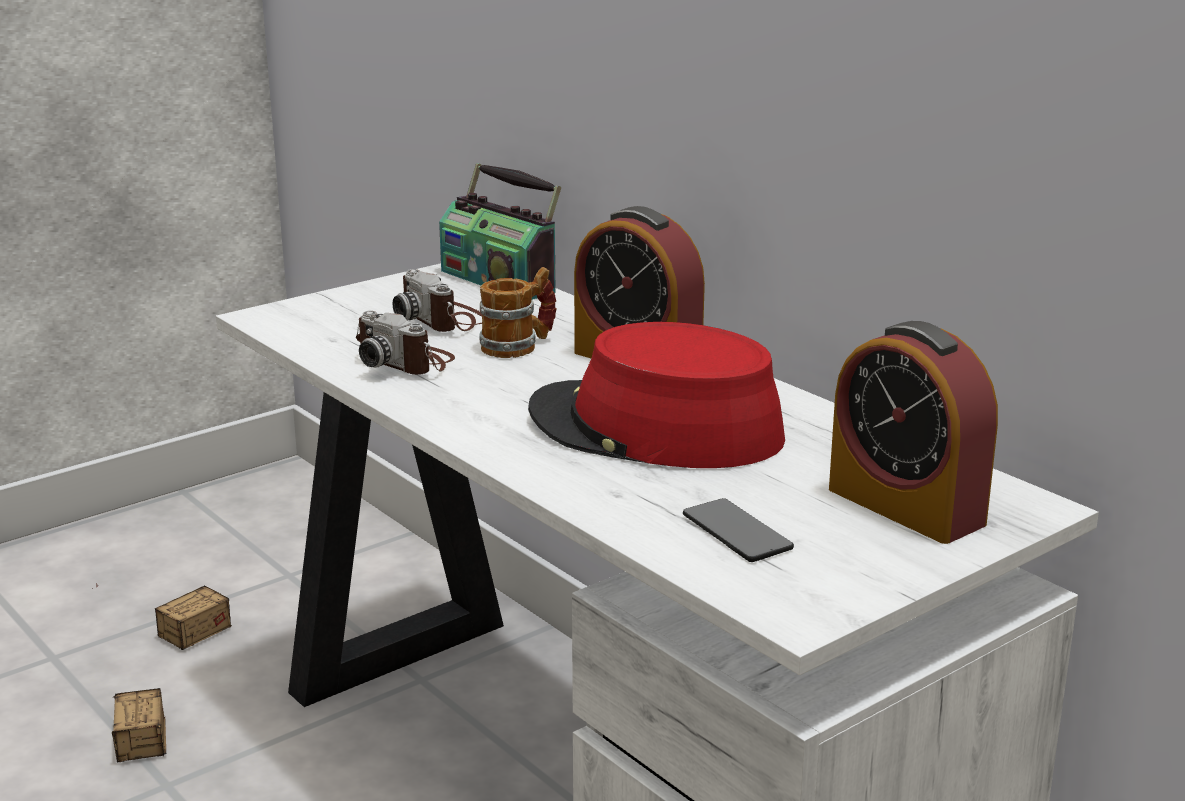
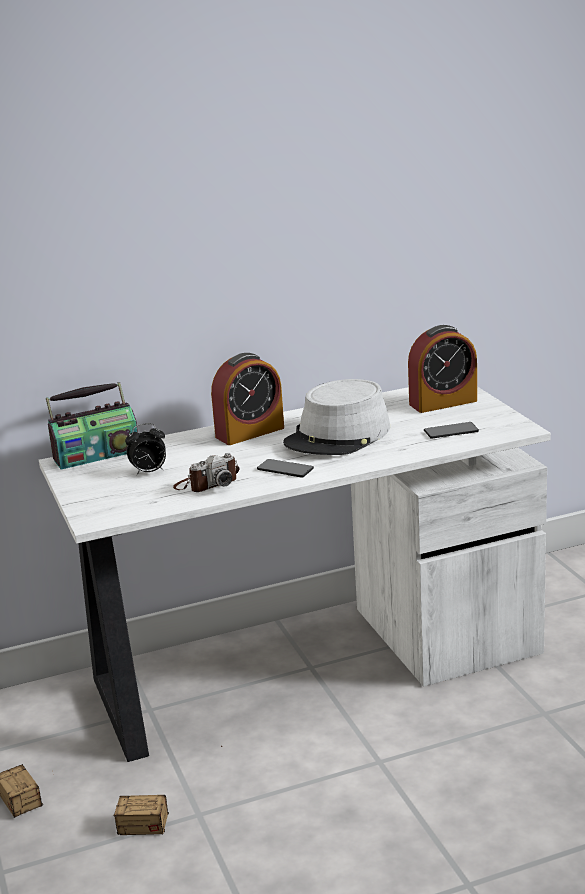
camera: 70 degrees left, 0 degrees up
(443, 320) = (149, 472): camera -> alarm clock
(480, 407) = (285, 469): none -> phone
(519, 346) = (208, 456): mug -> none
(654, 428) = (338, 436): red hat -> grey hat

